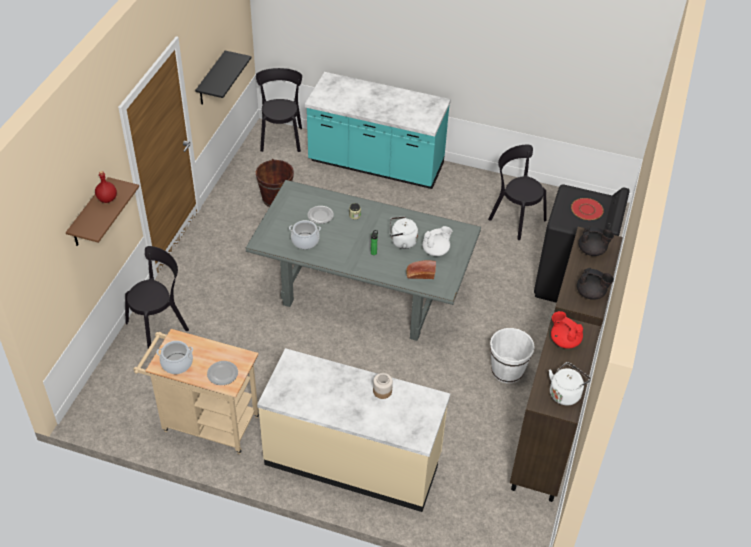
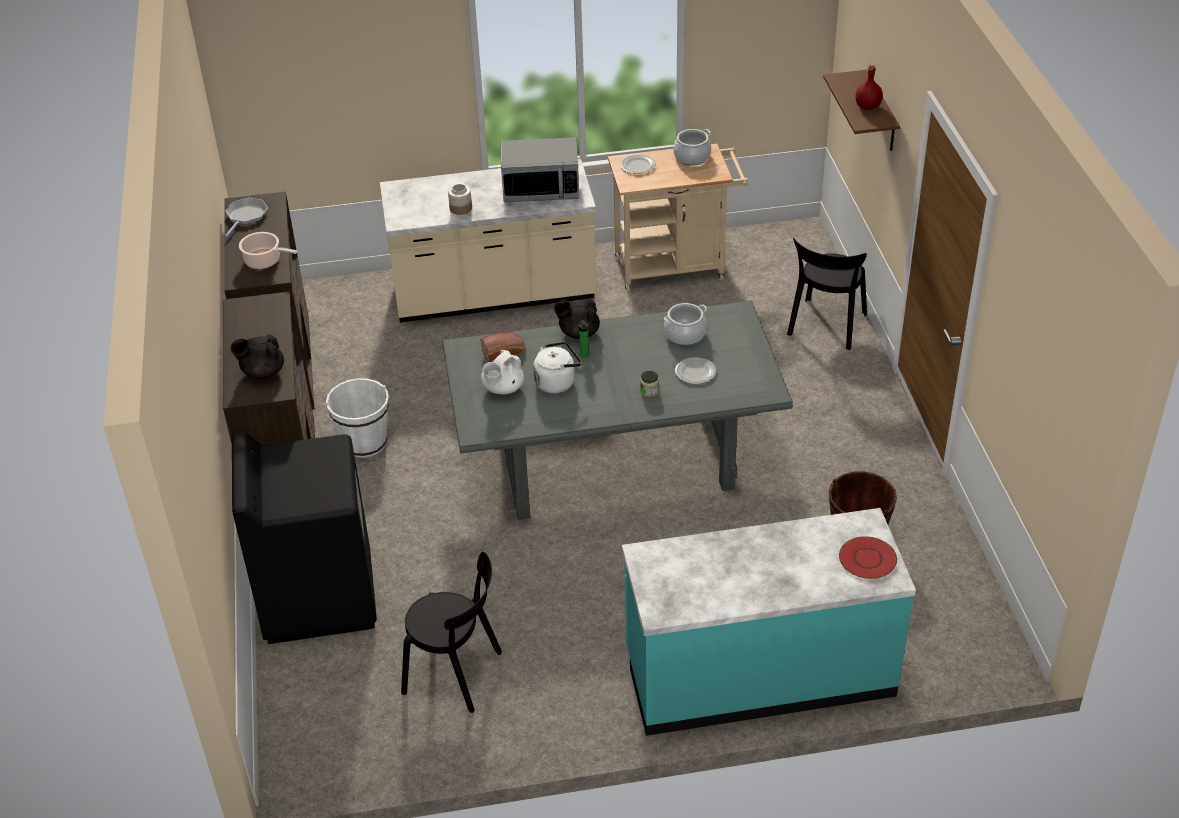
camera: 155 degrees right, 5 degrees down
(211, 79) = (1008, 380): black shelf -> none
(281, 137) = (964, 655): black chair -> none
(310, 383) = (541, 189): none -> microwave
(564, 340) = (265, 261): red teapot -> cooking pot
(565, 393) = (246, 216): white kettle -> frying pan
(587, 209) = (296, 479): red plate -> red plate (868, 559)
(591, 293) = (247, 320): black teapot -> black teapot (578, 333)

